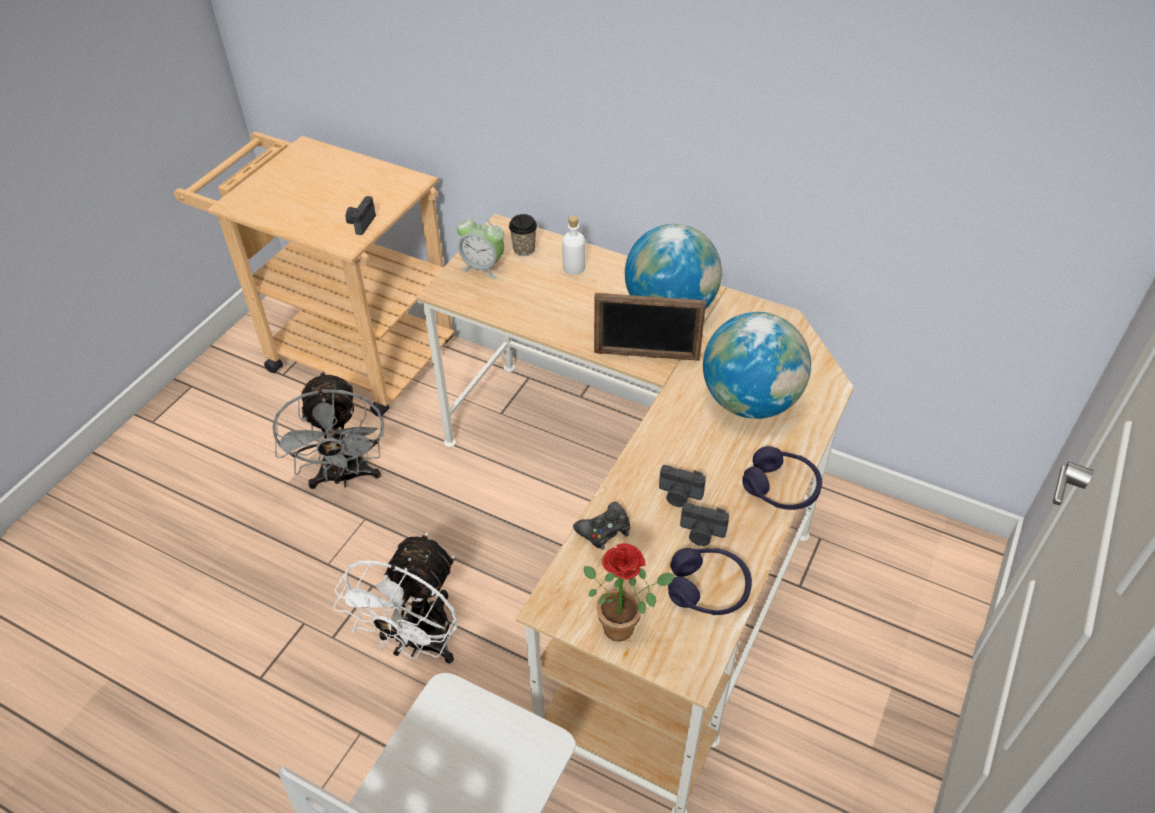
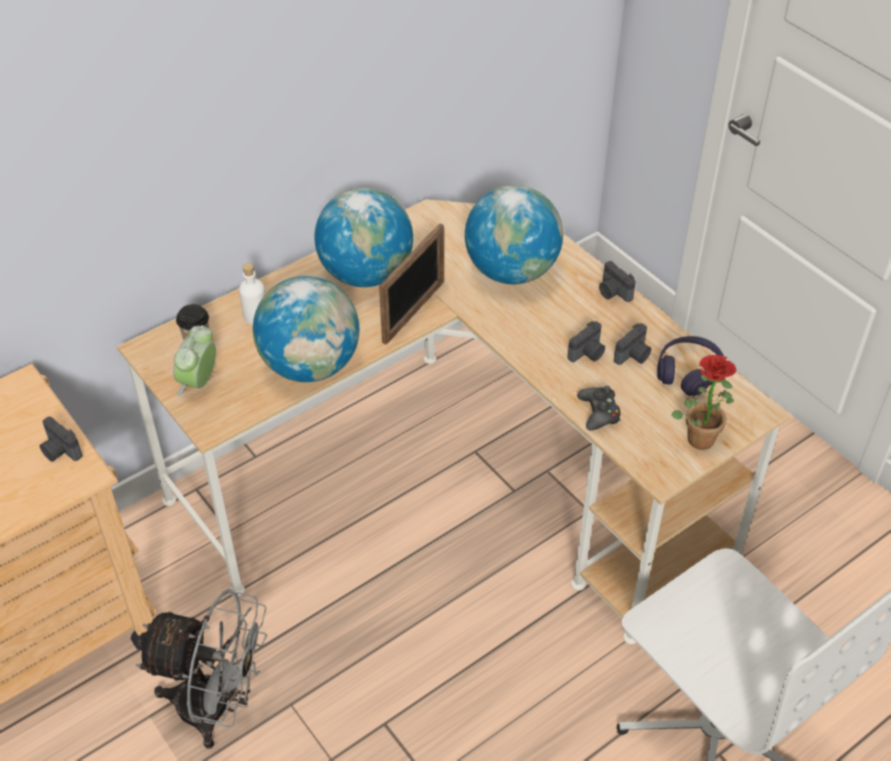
camera: 65 degrees left, 0 degrees up
(419, 643) = (478, 701): white fan -> none
(483, 267) = (199, 382): alarm clock -> alarm clock turned 150 degrees clockwise
(539, 318) = (310, 365): none -> globe
(781, 488) = (613, 292): purple headphones -> camera

